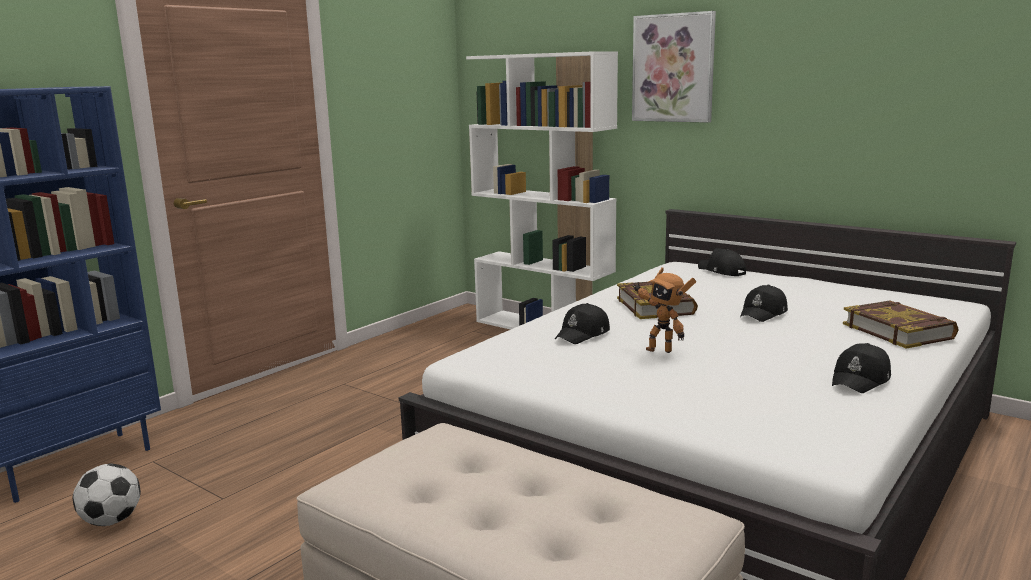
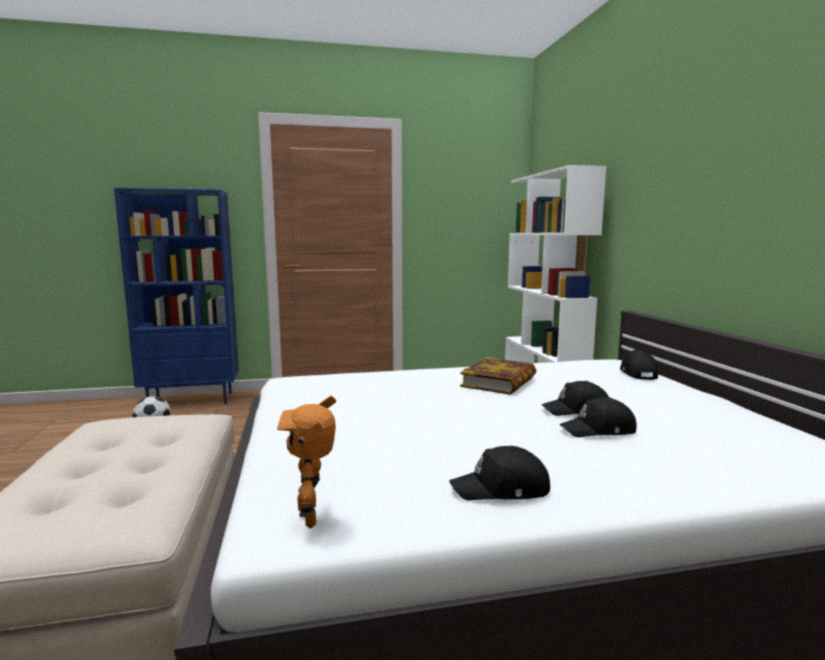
camera: 40 degrees right, 5 degrees down
(583, 334) = (388, 384): black cap -> black cap (599, 430)
(659, 350) = (408, 408): toy robot -> toy robot (313, 518)
(673, 68) = (644, 176): picture -> none
(898, 331) = (686, 466): book -> none

